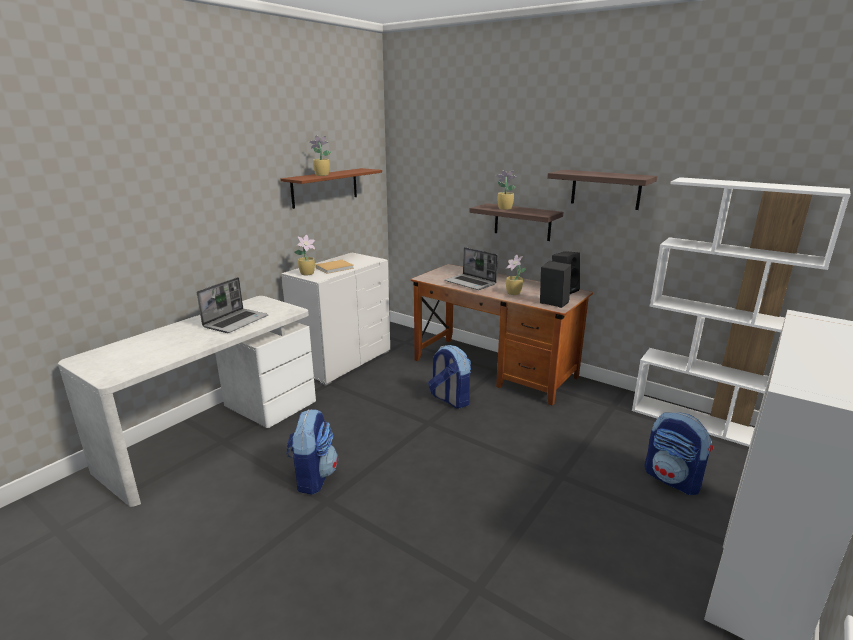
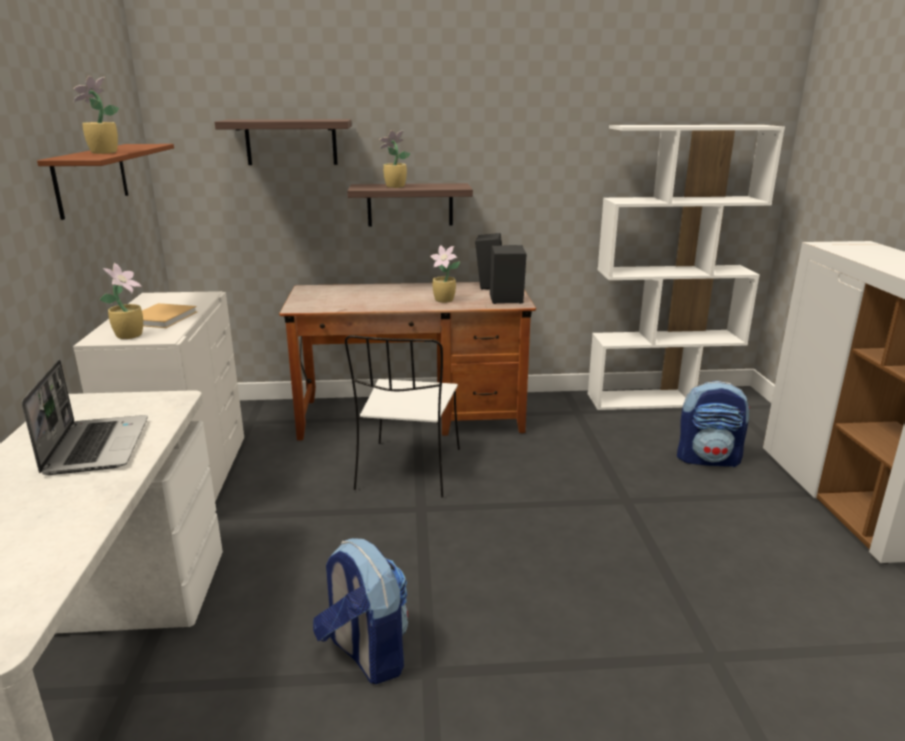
camera: 40 degrees left, 0 degrees up
(449, 399) = (408, 471): backpack -> white chair
(471, 283) = (372, 300): laptop -> none
(605, 189) = (520, 148): shelf -> shelf (291, 142)

